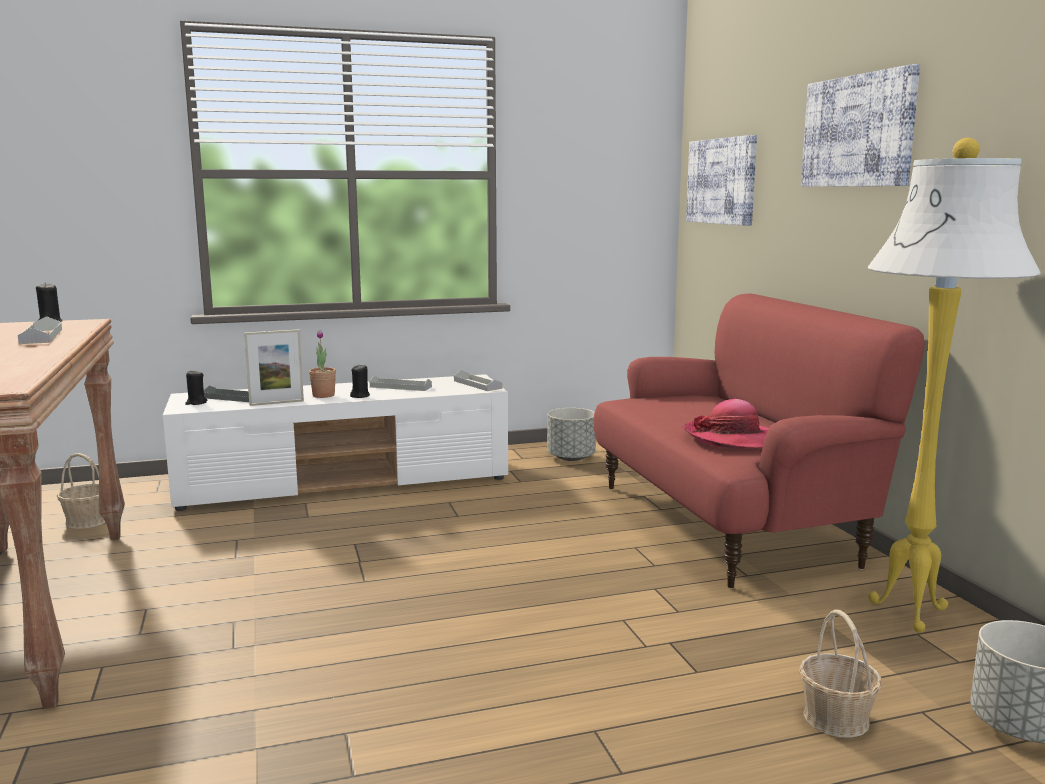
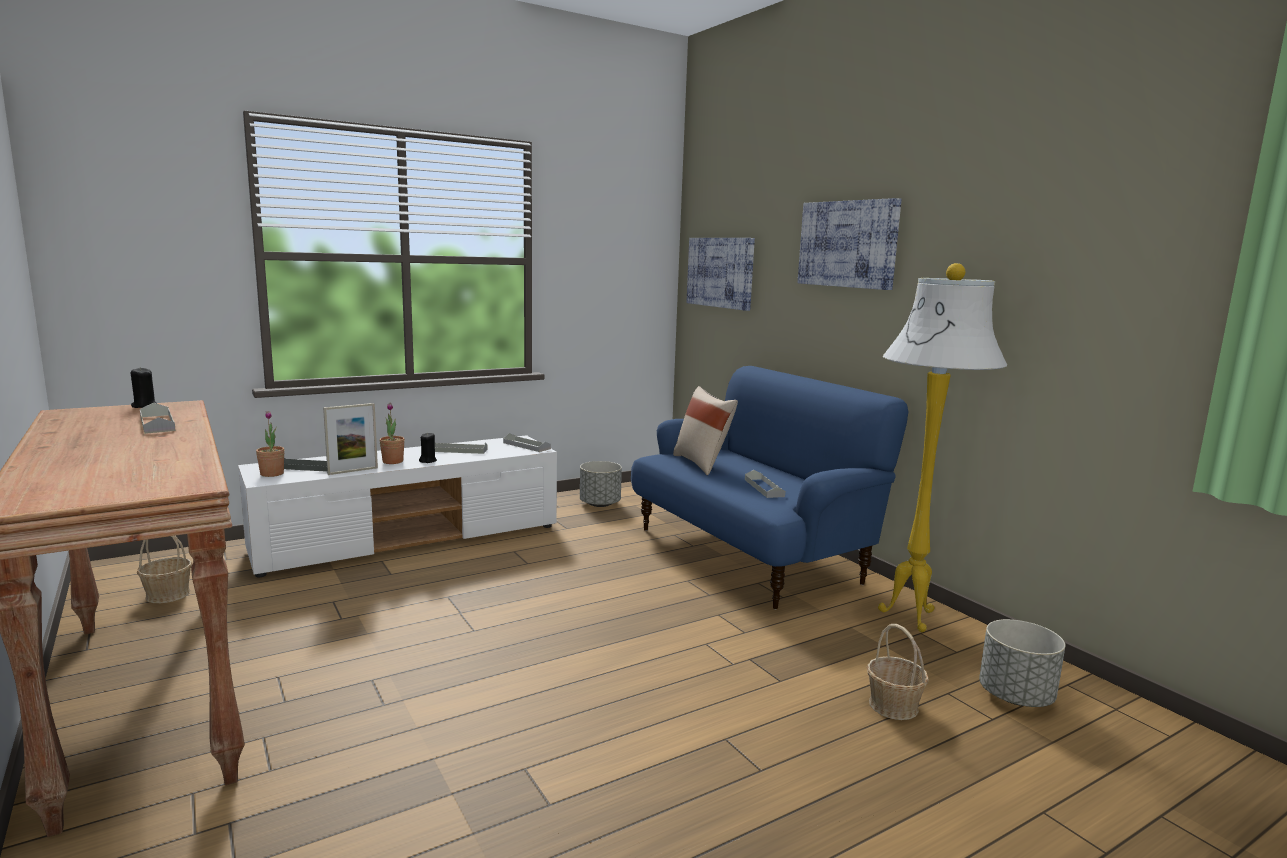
camera: 15 degrees left, 0 degrees up
(196, 403) = (272, 474): black candle -> potted plant
(672, 410) = (702, 464): none -> beige pillow
(727, 523) = (750, 554): red sofa -> blue sofa
(732, 438) = (764, 488): hat -> grey tray

